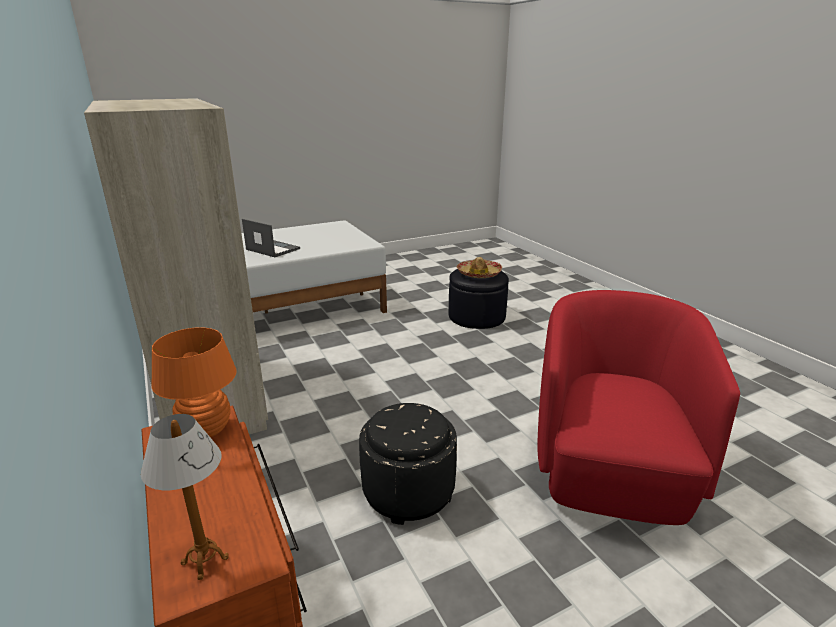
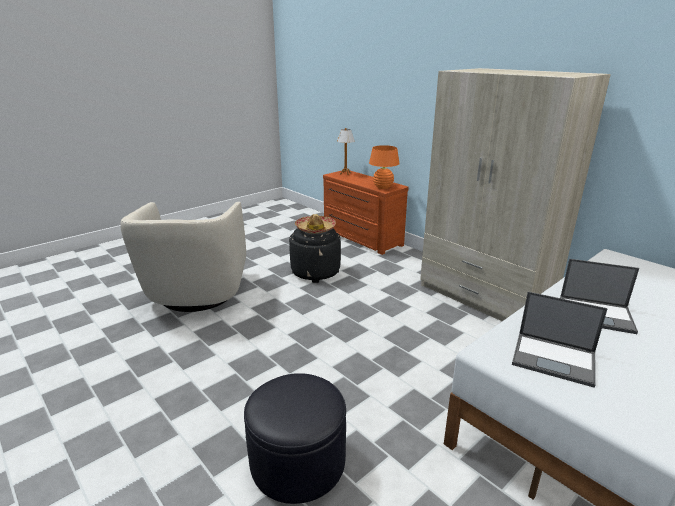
camera: 165 degrees right, 0 degrees up
(336, 239) = (555, 359): none -> laptop
(479, 274) = (294, 396): hat -> hat (315, 229)
(610, 470) = (197, 294): red armchair -> beige armchair

